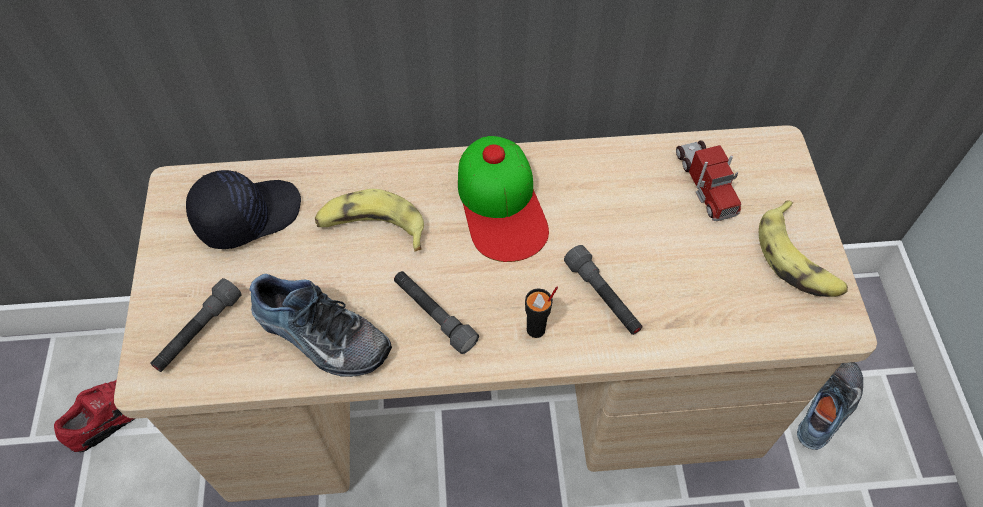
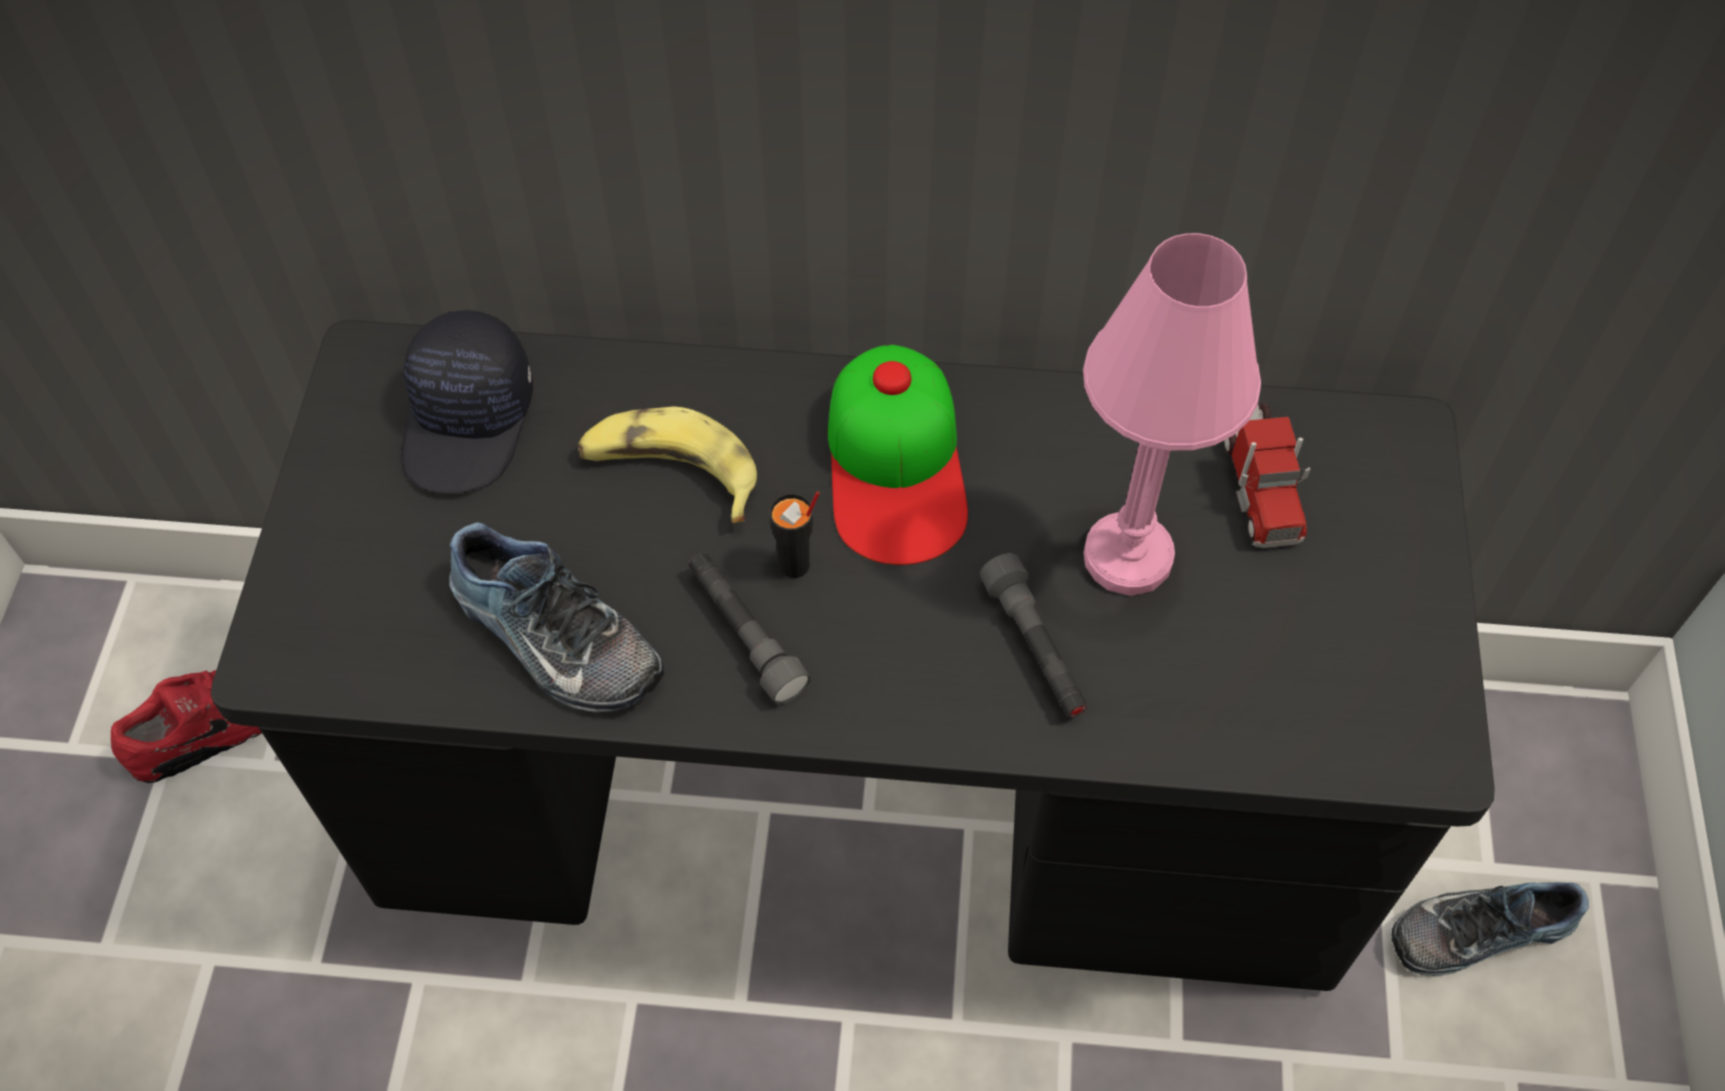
camera: 10 degrees right, 0 degrees up
(198, 332) = (360, 602): grey flashlight -> none
(247, 215) = (470, 421): black cap -> black cap turned 120 degrees clockwise
(491, 398) = (862, 806): beige desk -> black desk
(536, 329) = (911, 684): black cup -> black cup (795, 565)
(643, 237) = (1128, 557): none -> pink table lamp
(798, 259) = (1390, 635): banana -> none
(829, 409) = (1478, 927): shoe -> shoe turned 150 degrees counterclockwise

